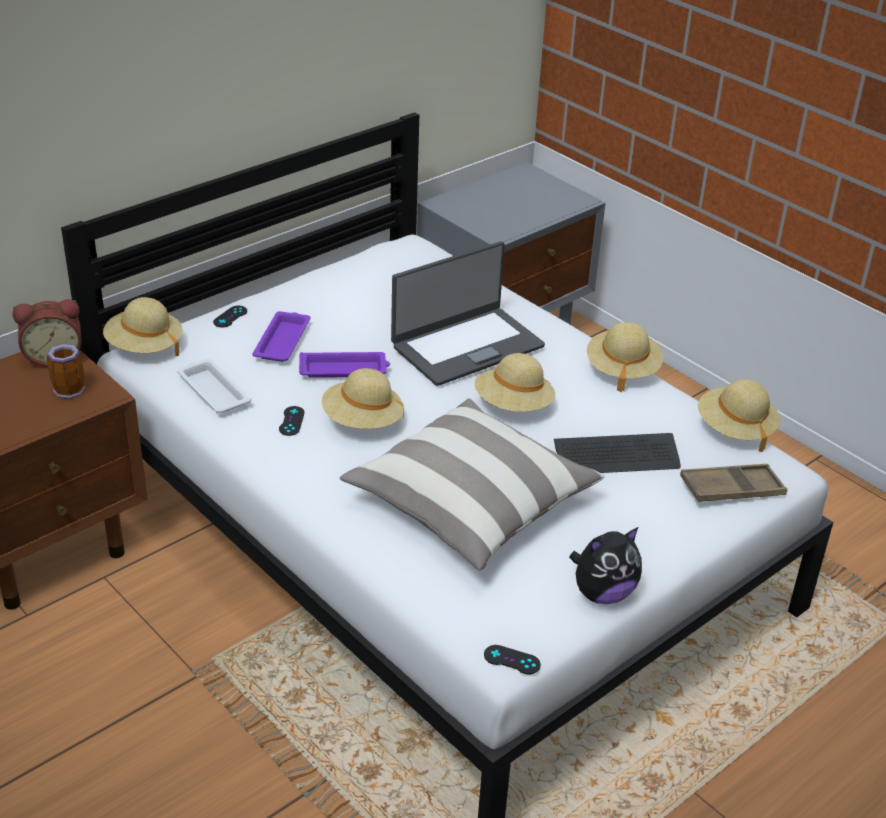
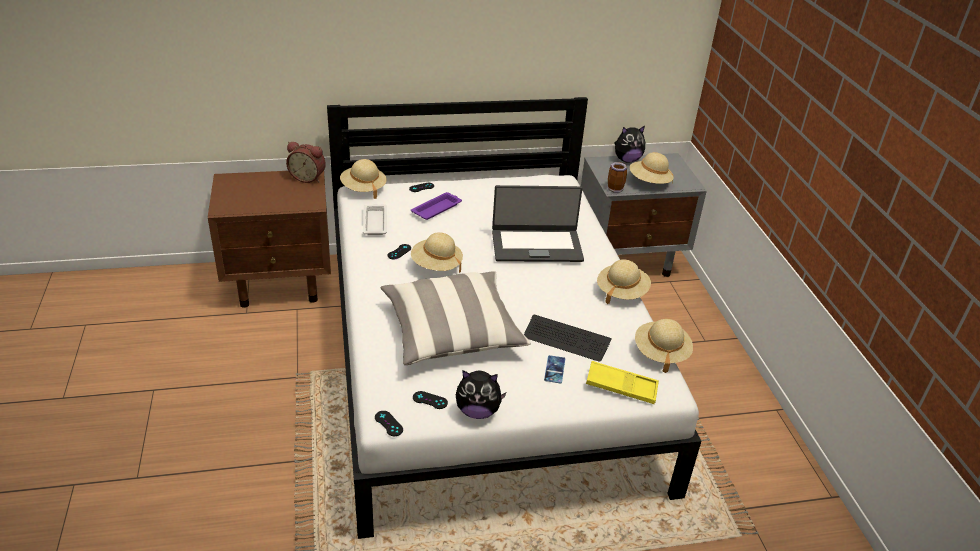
camera: 30 degrees right, 0 degrees up
(66, 390) = (297, 196): mug -> mug (613, 188)
(344, 370) = (455, 235): purple tray -> none
(474, 190) = (627, 160): none -> plush toy
(513, 405) = (532, 288): beige hat -> beige hat (649, 182)
(532, 606) = (430, 400): none -> black game controller
(639, 500) = (554, 369): none -> phone
(731, 489) = (621, 387): brown tray -> yellow tray

